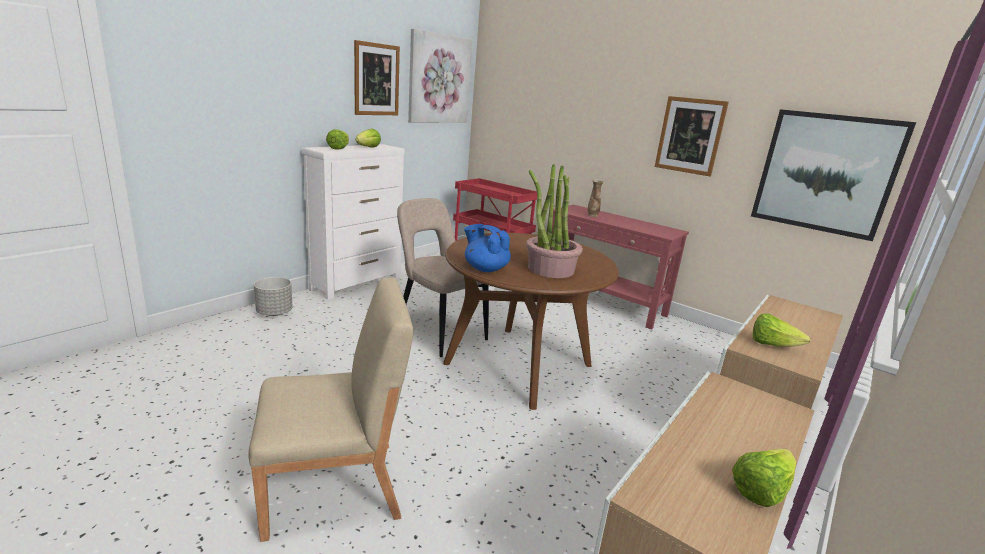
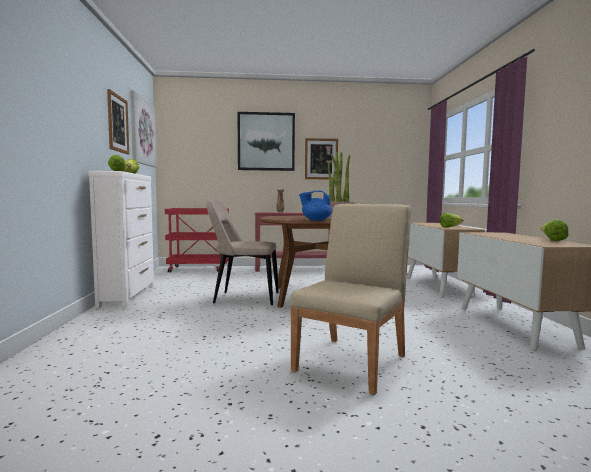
camera: 40 degrees left, 15 degrees down
(274, 312) = (97, 324): grey planter -> none
(826, 173) = (389, 169): picture -> picture (266, 141)

